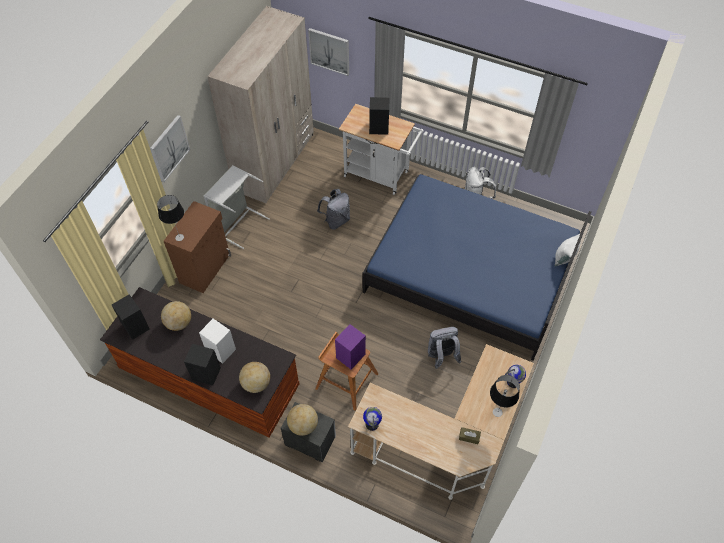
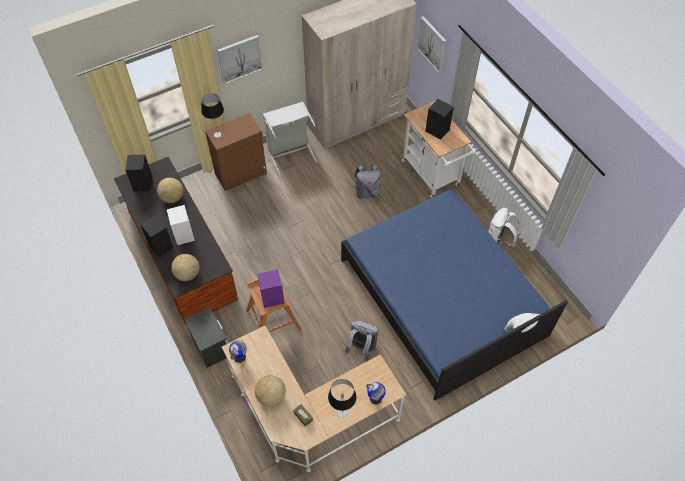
camera: 35 degrees right, 0 degrees up
(303, 425) = (201, 328): globe -> globe (271, 396)

